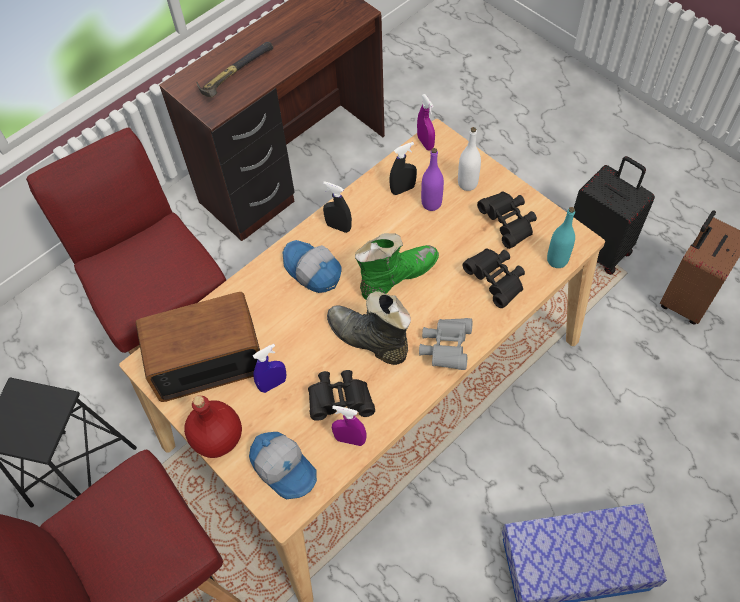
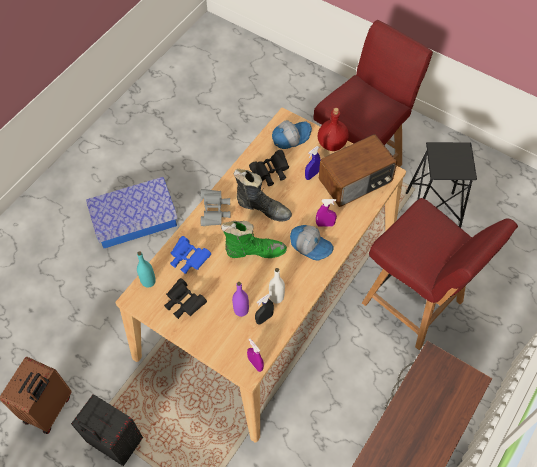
camera: 165 degrees right, 0 degrees up
(233, 76) = (434, 398): hammer -> none
(285, 468) = (290, 137): cap -> cap turned 120 degrees clockwise
(338, 227) = (303, 280): black spray bottle -> none
(350, 439) = (260, 155): purple spray bottle -> purple spray bottle (325, 224)
(396, 277) = (254, 251): green boot -> green boot turned 135 degrees counterclockwise
(467, 183) = (217, 332): white bottle -> white bottle (276, 297)
(496, 281) = (188, 259): black binoculars -> blue binoculars

